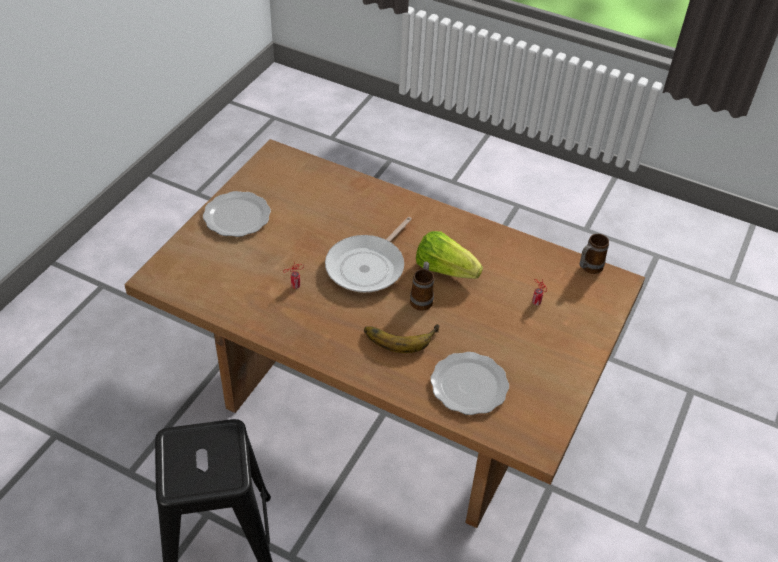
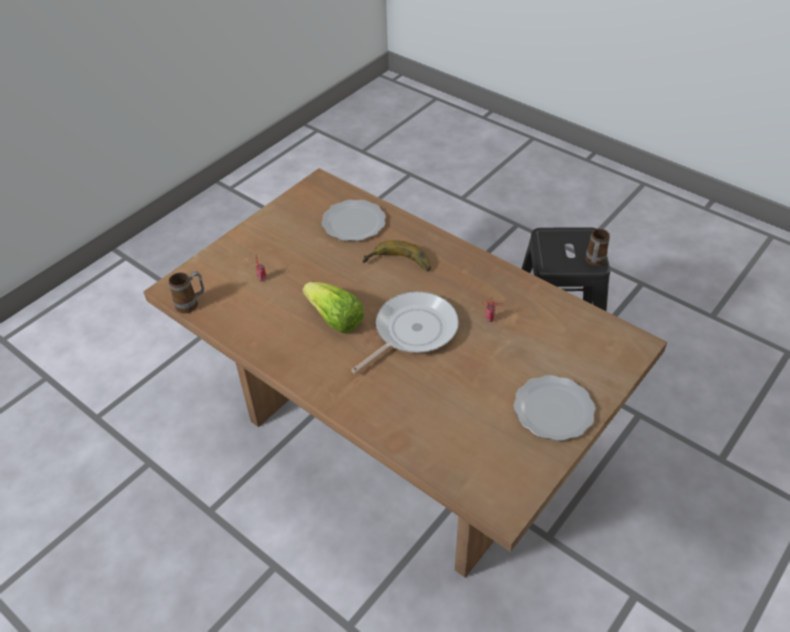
camera: 165 degrees left, 0 degrees up
(422, 299) = (368, 293): mug -> mug (594, 262)

